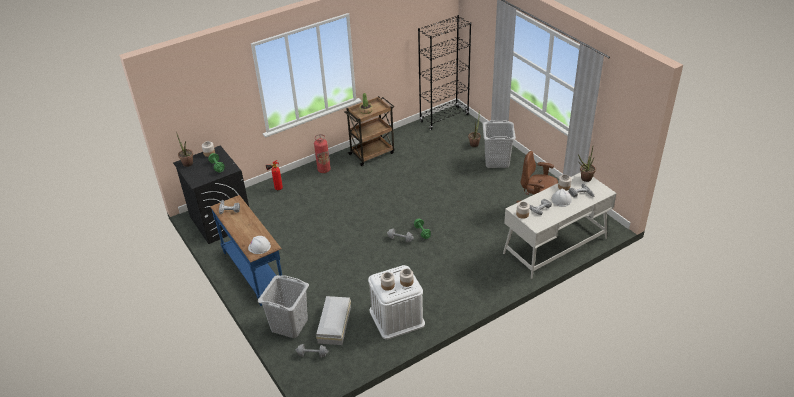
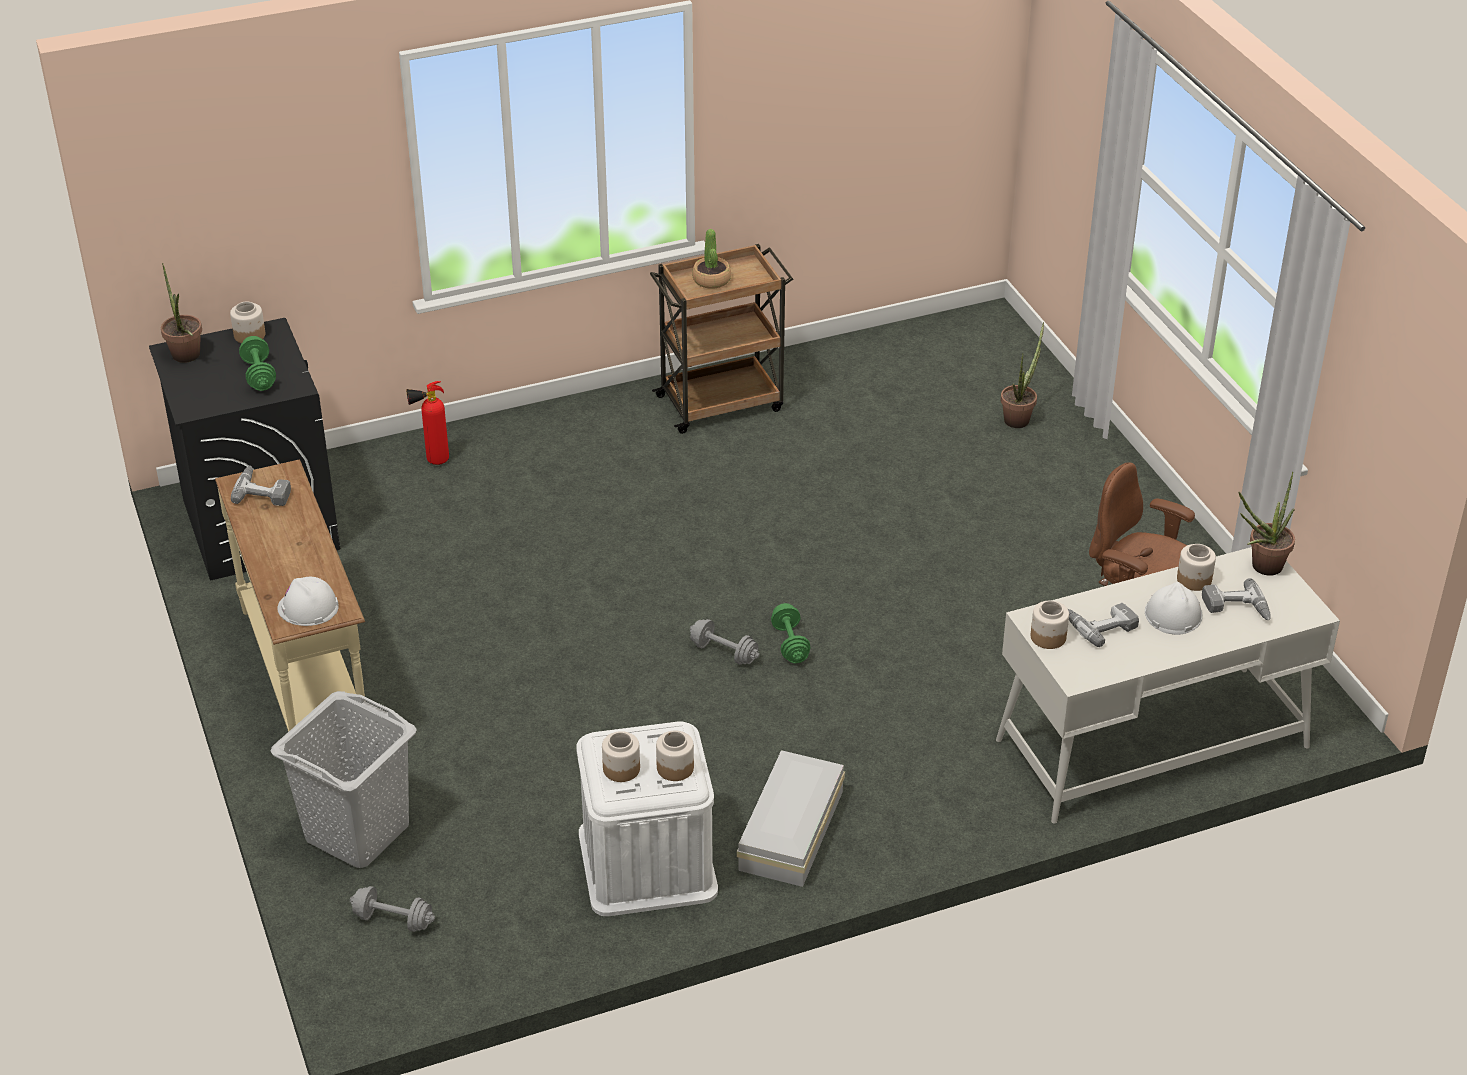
camera: 10 degrees right, 0 degrees up
(254, 272) = (307, 677): blue console table -> beige console table
(324, 170) = (575, 428): fire extinguisher -> none
(333, 325) = (473, 853): white storage box -> white storage box (789, 831)
(444, 118) = (955, 333): black bookcase -> none
(496, 161) = (1064, 479): grey laundry basket -> none

